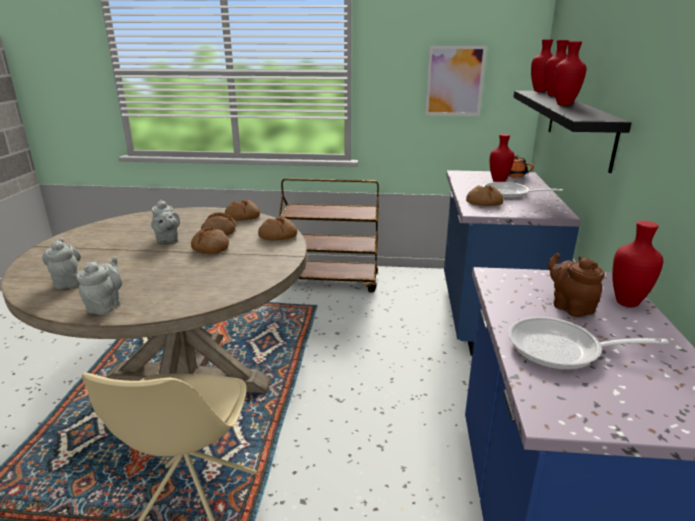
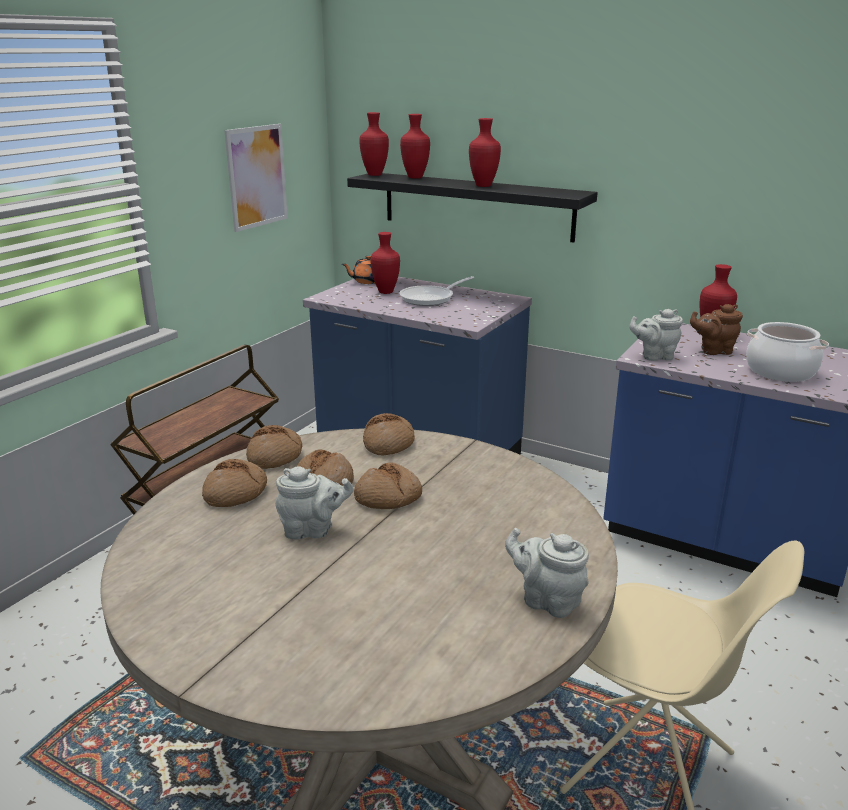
camera: 65 degrees left, 0 degrees up
(67, 282) = (427, 640): grey teapot -> grey teapot (654, 356)
(484, 203) = (448, 314): bread -> bread (235, 493)
(562, 350) = (781, 371): frying pan -> cooking pot

